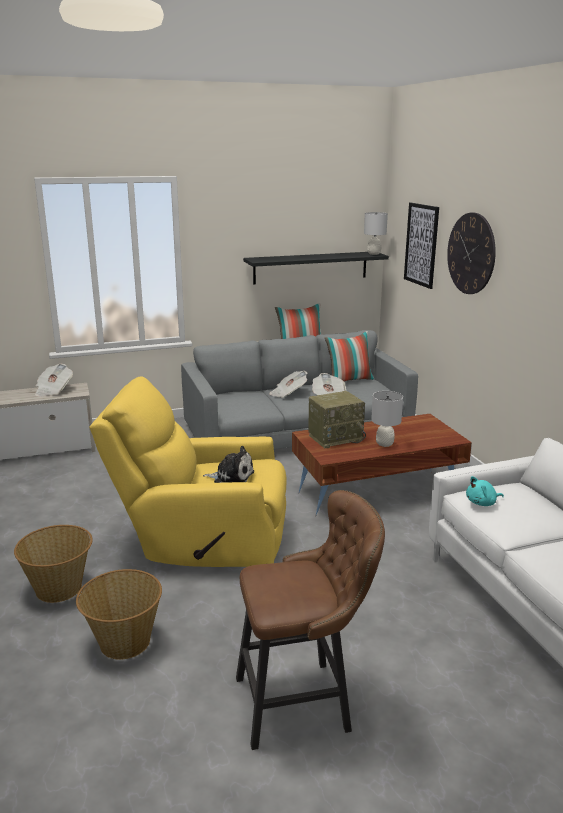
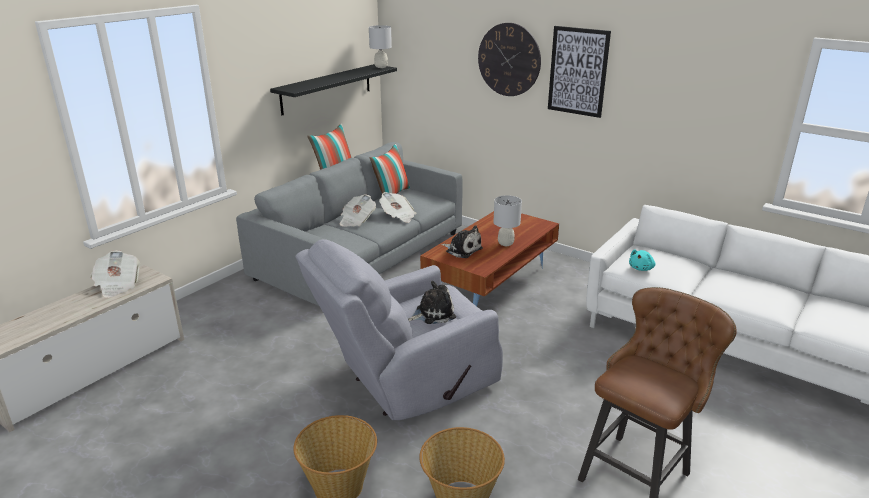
camera: 35 degrees left, 5 degrees up
(202, 539) = (407, 383): yellow armchair -> grey armchair
(335, 438) = (462, 250): radio -> plush toy
(421, 245) = (438, 54): picture -> picture (578, 71)

